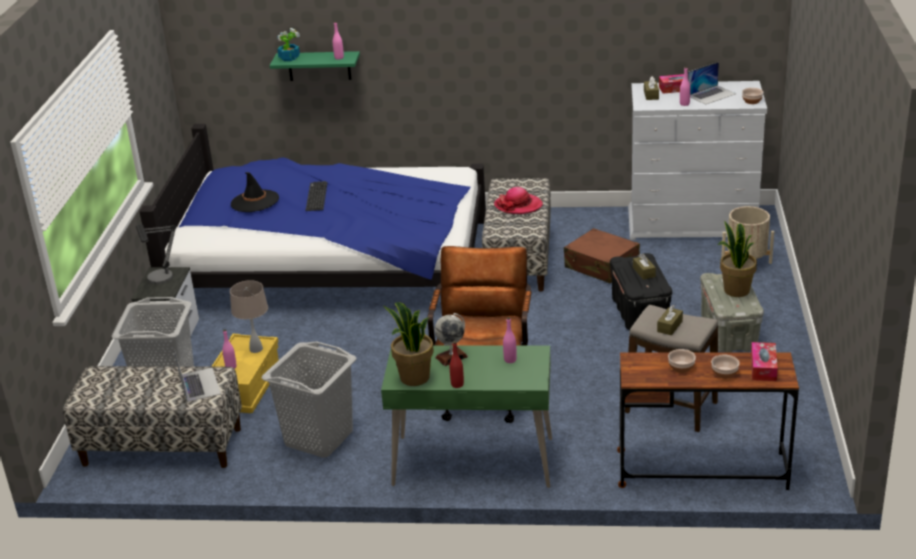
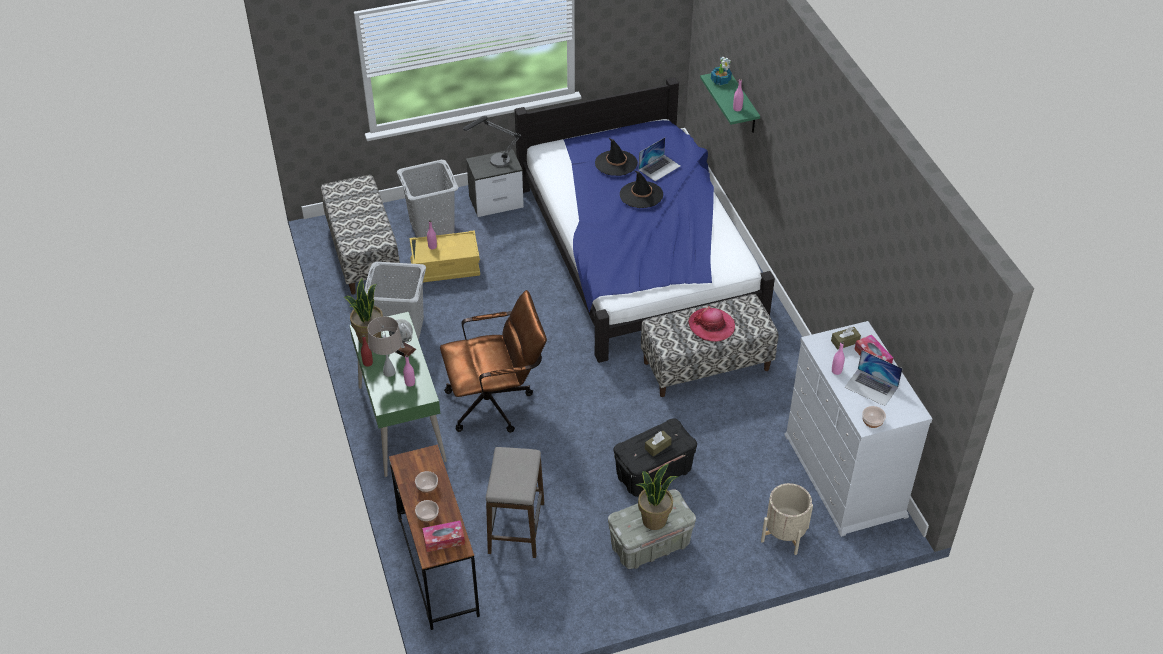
camera: 65 degrees right, 15 degrees up
(199, 384) = (368, 236): laptop -> laptop (659, 167)
(256, 349) = (460, 250): beige table lamp -> beige table lamp (389, 372)
(316, 197) = (641, 195): keyboard -> black hat
(602, 266) = (724, 426): brown suitcase -> none
(669, 326) = (508, 471): brown tissue box -> none

